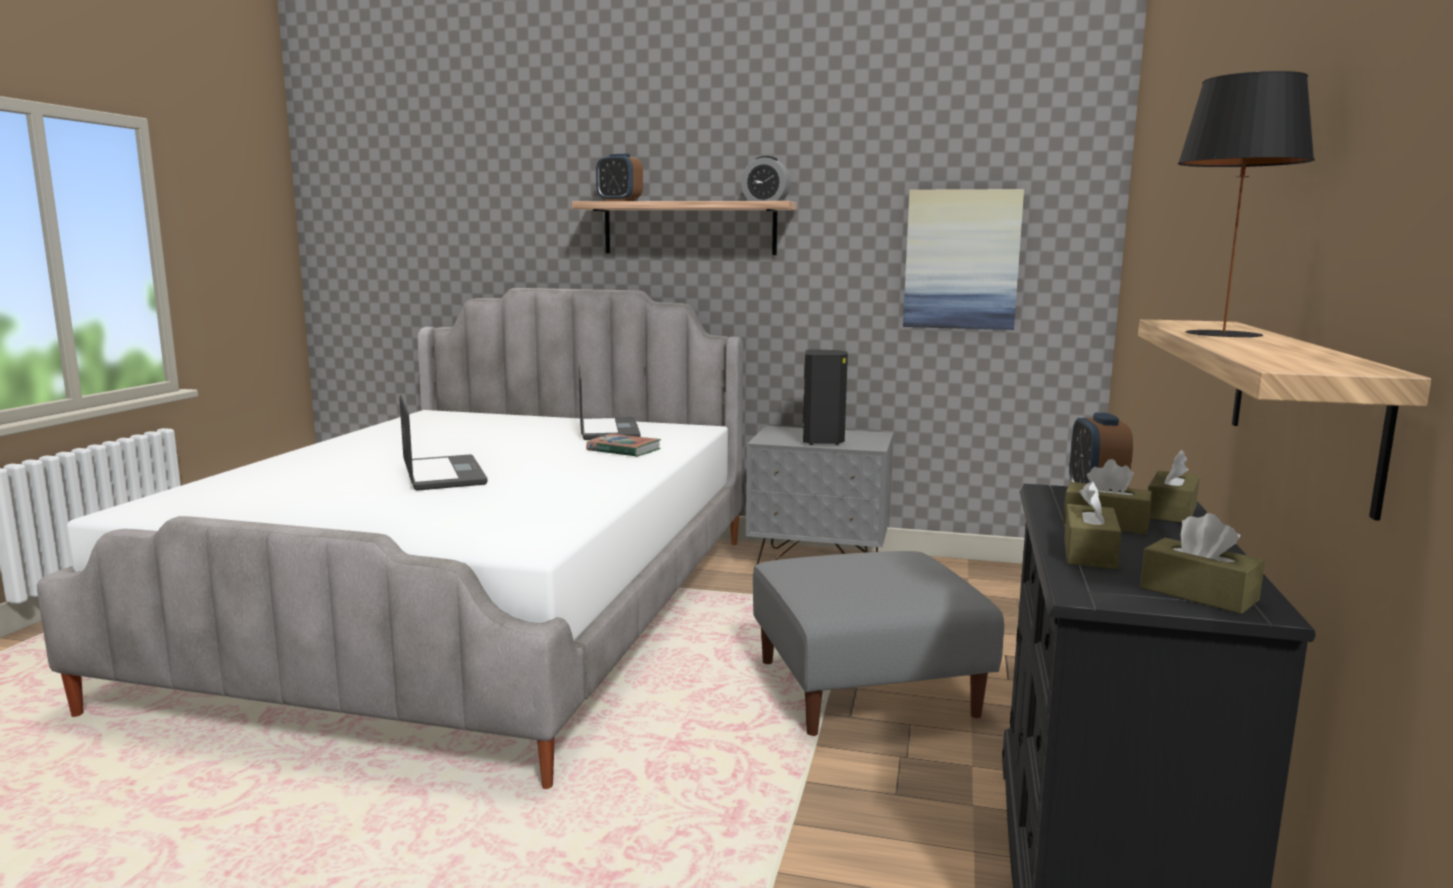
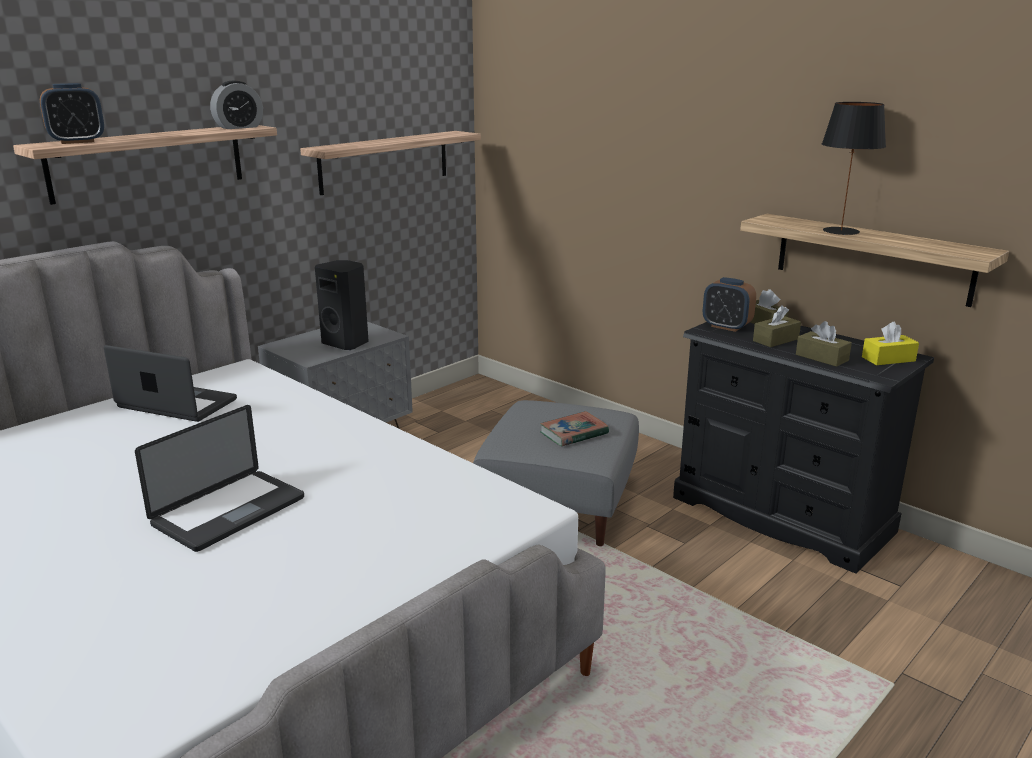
camera: 60 degrees left, 10 degrees up
(443, 475) = (229, 512): laptop -> laptop turned 120 degrees clockwise
(623, 450) = (269, 414): book -> book (574, 433)
(961, 259) = (385, 161): picture -> shelf
(1198, 594) = (888, 359): brown tissue box -> yellow tissue box

